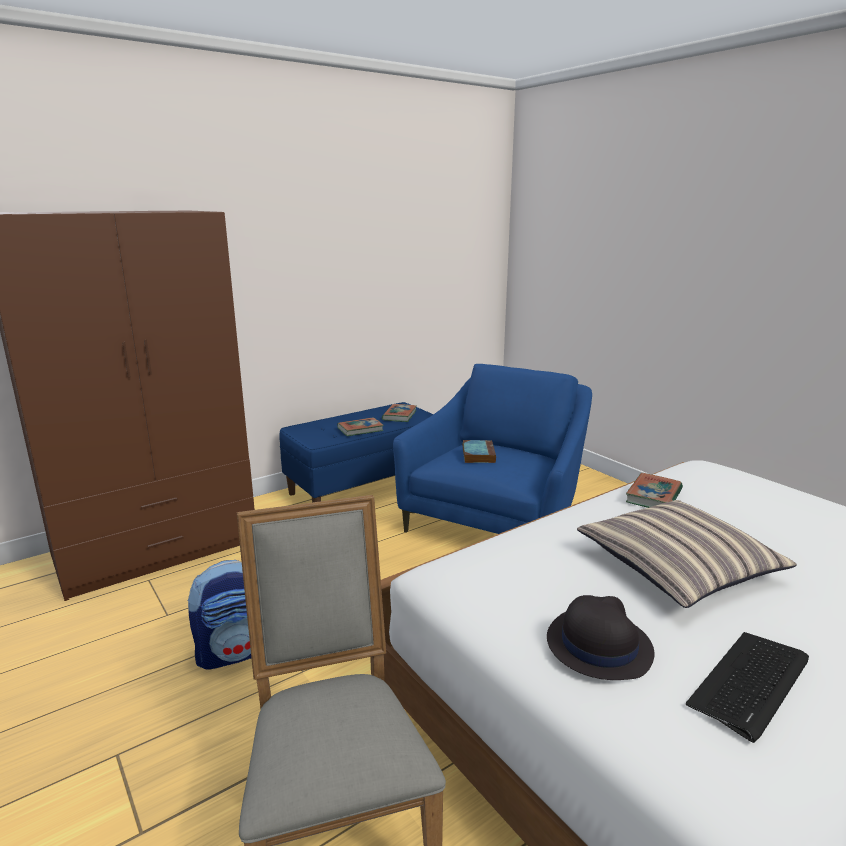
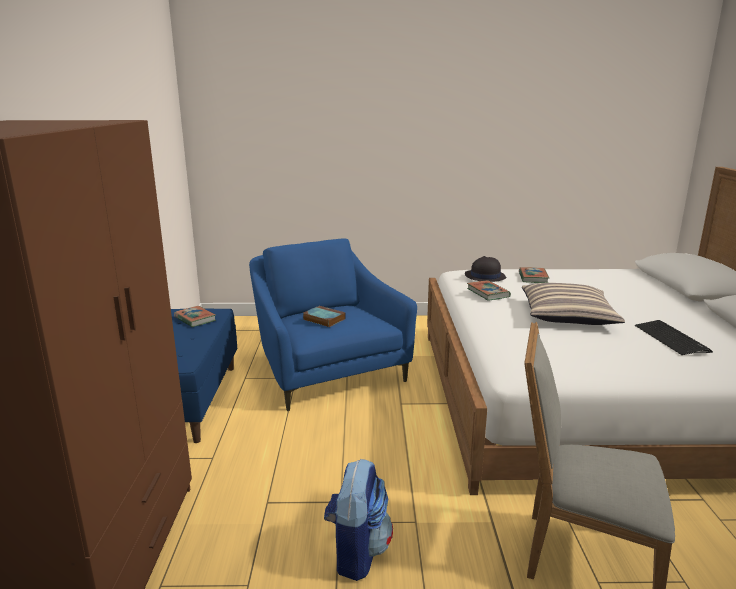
camera: 55 degrees left, 0 degrees up
(360, 429) = (193, 341): book -> book (533, 278)
(598, 645) = (626, 355): black hat -> black hat (485, 276)

